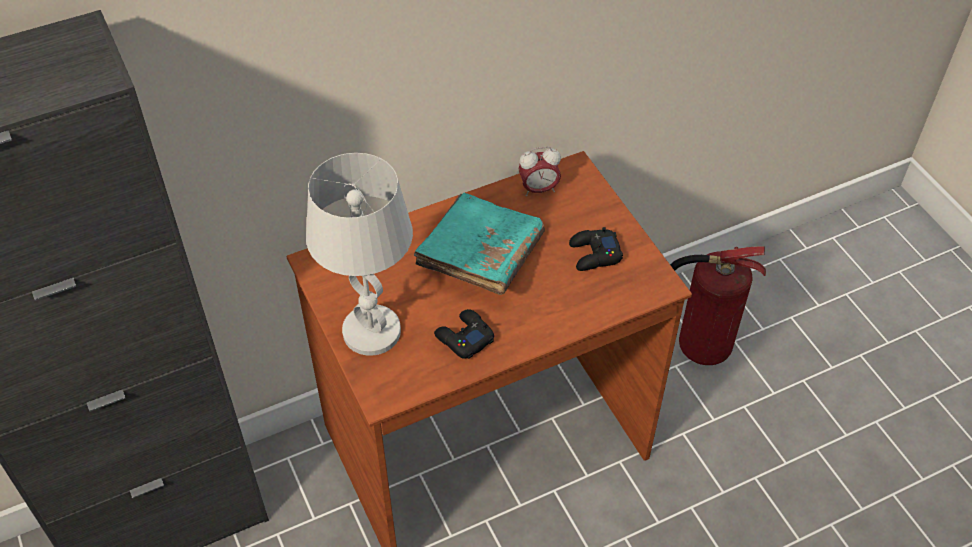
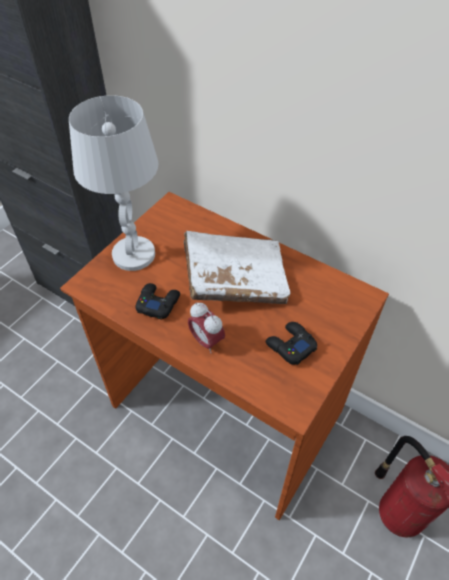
camera: 60 degrees right, 0 degrees up
(480, 257) = (235, 280): turquoise book -> white book
(538, 189) = (325, 283): alarm clock -> alarm clock (206, 341)

